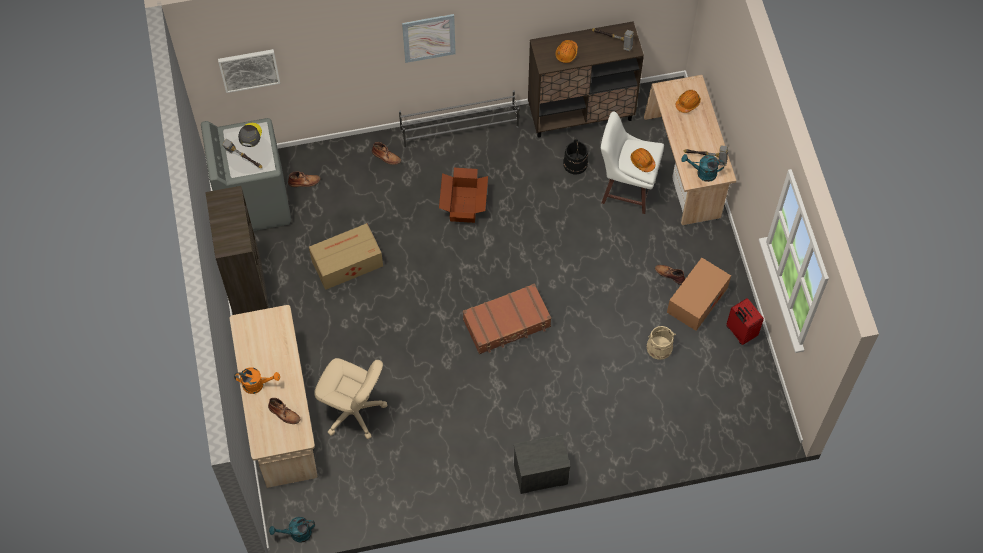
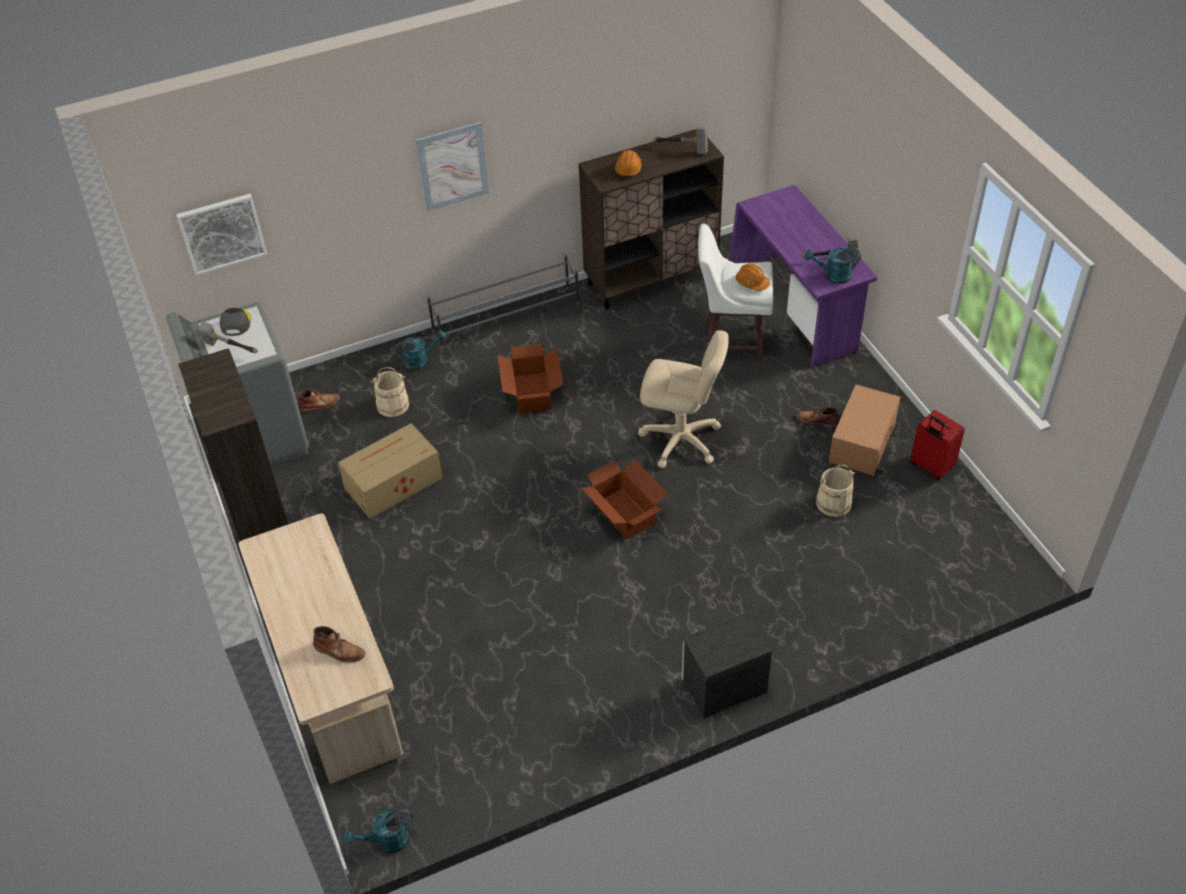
camera: 10 degrees left, 15 degrees down
(257, 384) = (292, 620): orange watering can -> none
(353, 411) = (438, 658): beige office chair -> beige office chair (681, 440)
(358, 193) = (393, 405): none -> beige bucket
(386, 157) = (420, 360): brown boot -> turquoise watering can
(507, 323) = (624, 513): brown suitcase -> cardboard box
(575, 163) = (659, 328): black bucket -> none
(684, 167) = (794, 309): beige desk -> purple desk
(687, 103) = (787, 213): orange hard hat -> none

